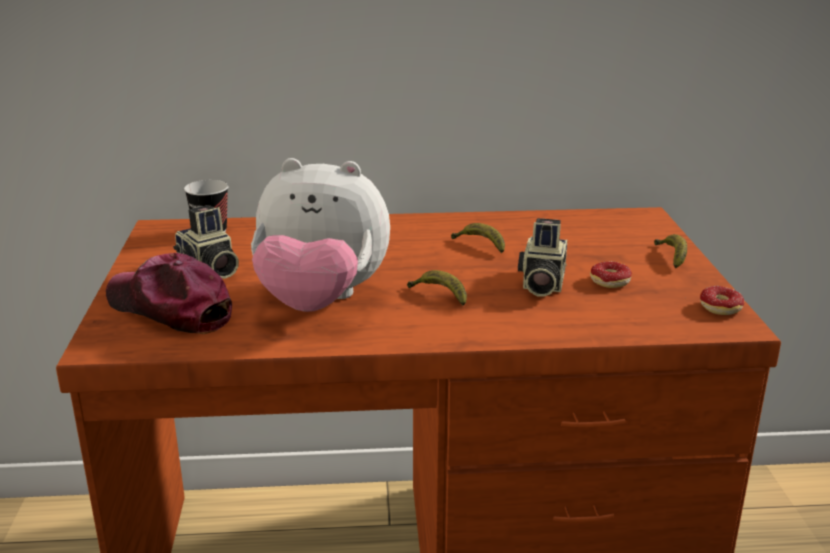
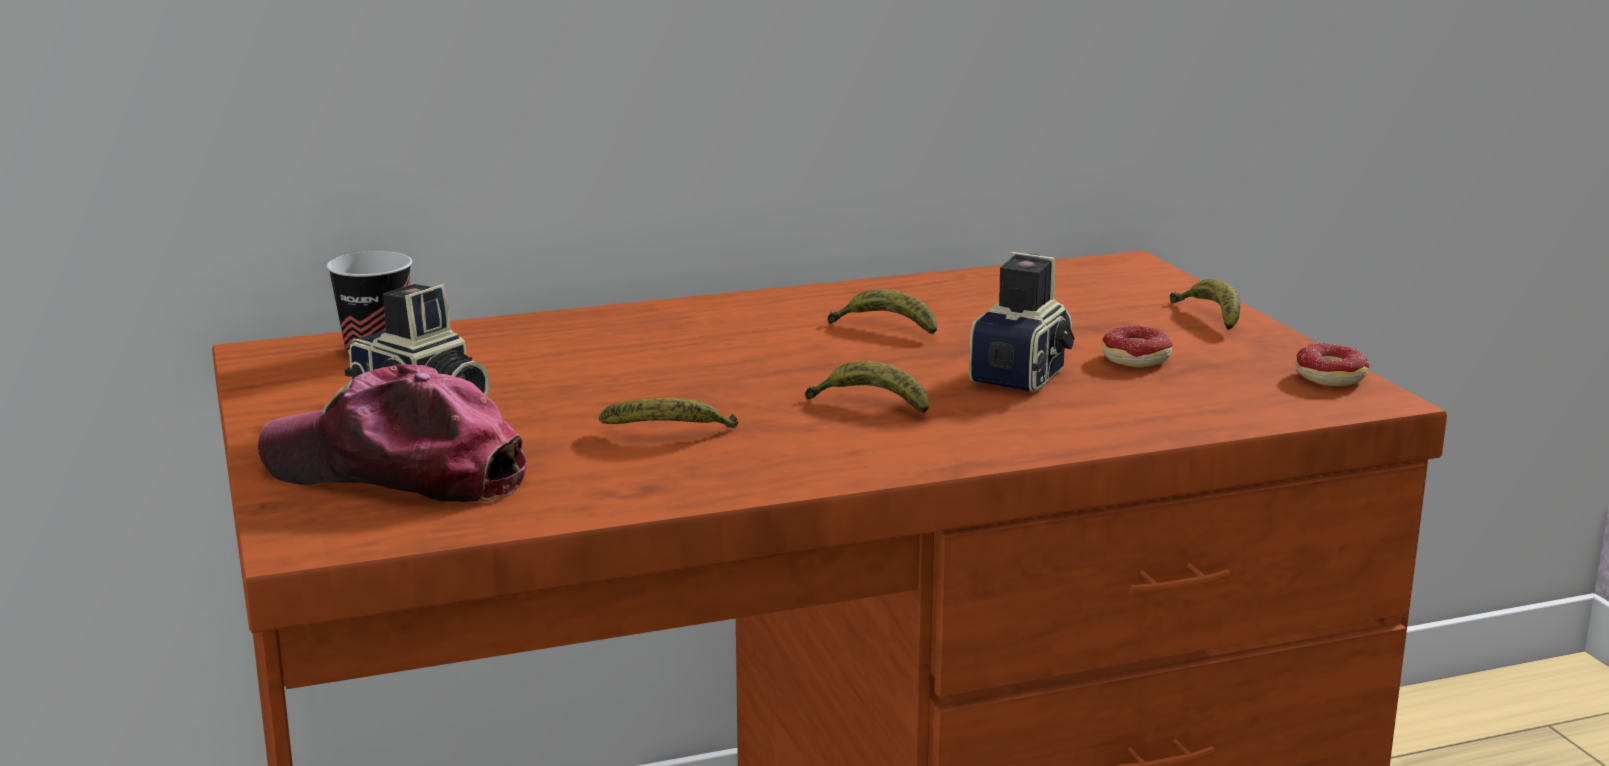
camera: 15 degrees left, 5 degrees down
(321, 302) = (669, 434): plush toy -> banana
(541, 284) = (1027, 373): camera -> camera turned 150 degrees counterclockwise

